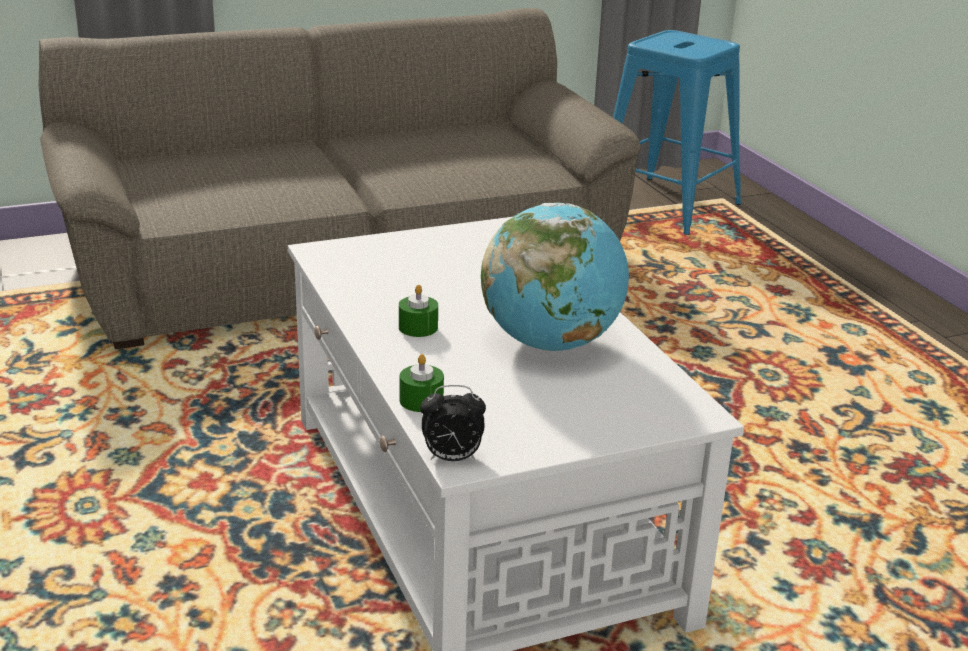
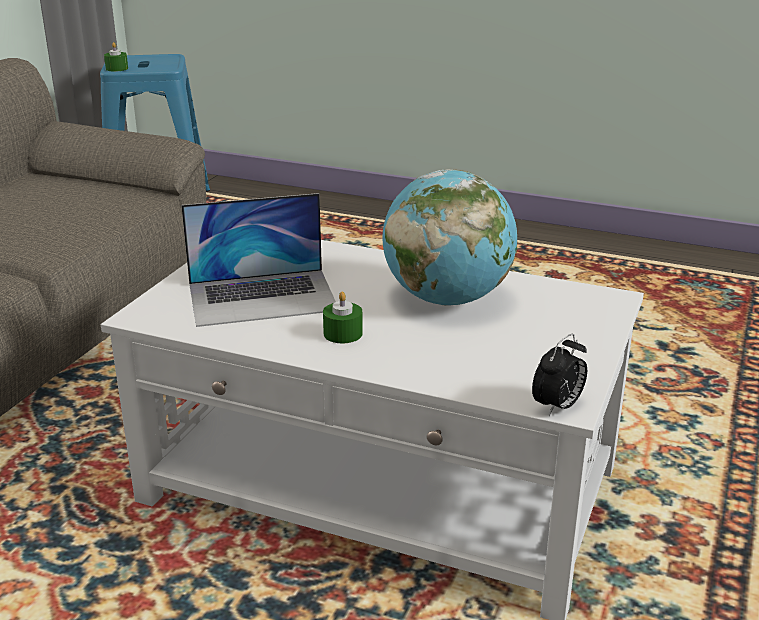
camera: 45 degrees left, 0 degrees up
(420, 275) = (263, 297): none -> laptop
(421, 400) = (456, 381): green candle -> green candle (117, 68)

